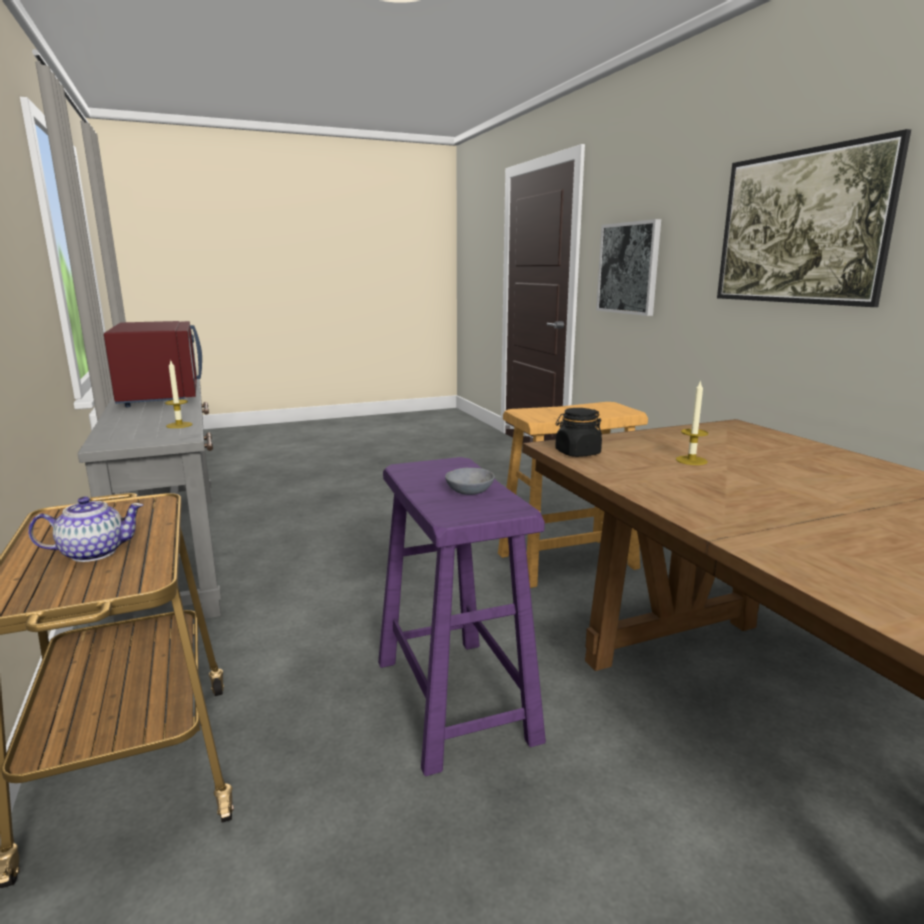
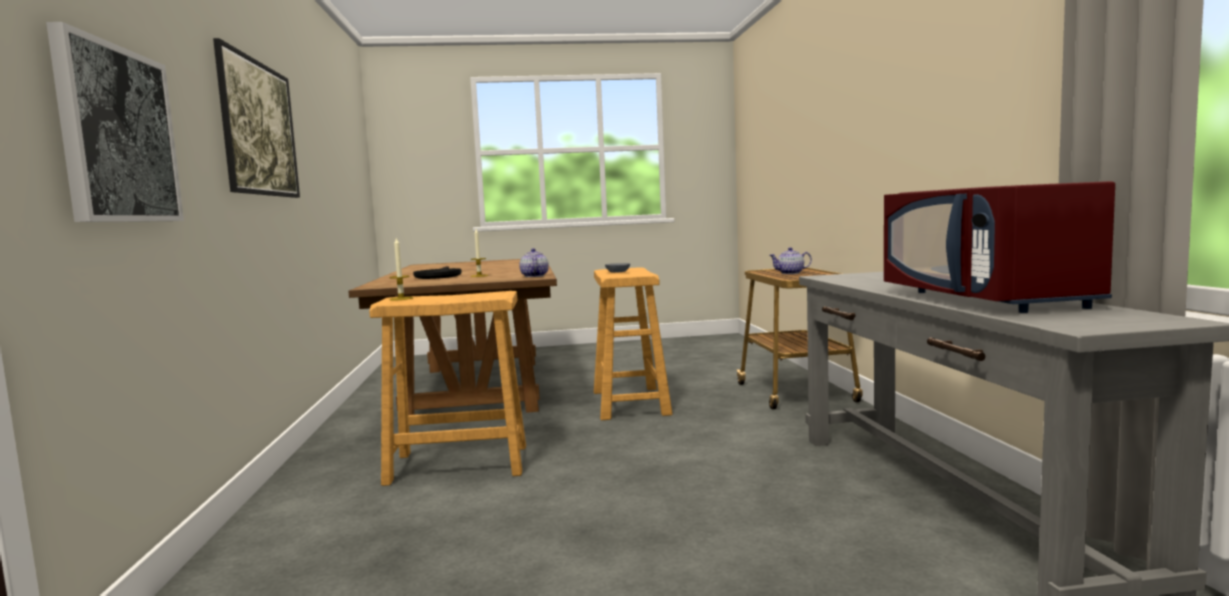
camera: 165 degrees left, 10 degrees down
(179, 425) = (847, 280): candle -> candle (401, 298)
(454, 698) = (630, 403): purple stool -> beige stool
(577, 453) = (534, 276): black jar -> teapot
(781, 464) = (438, 276): none -> black frying pan

